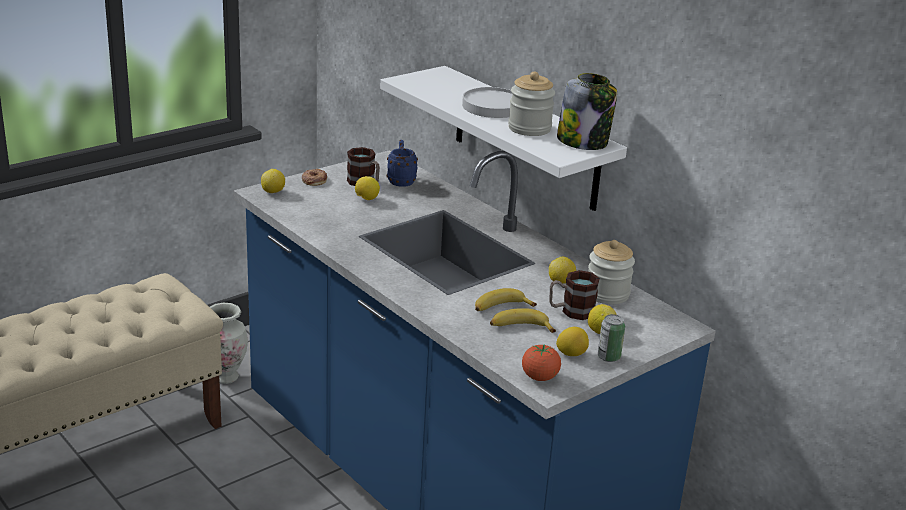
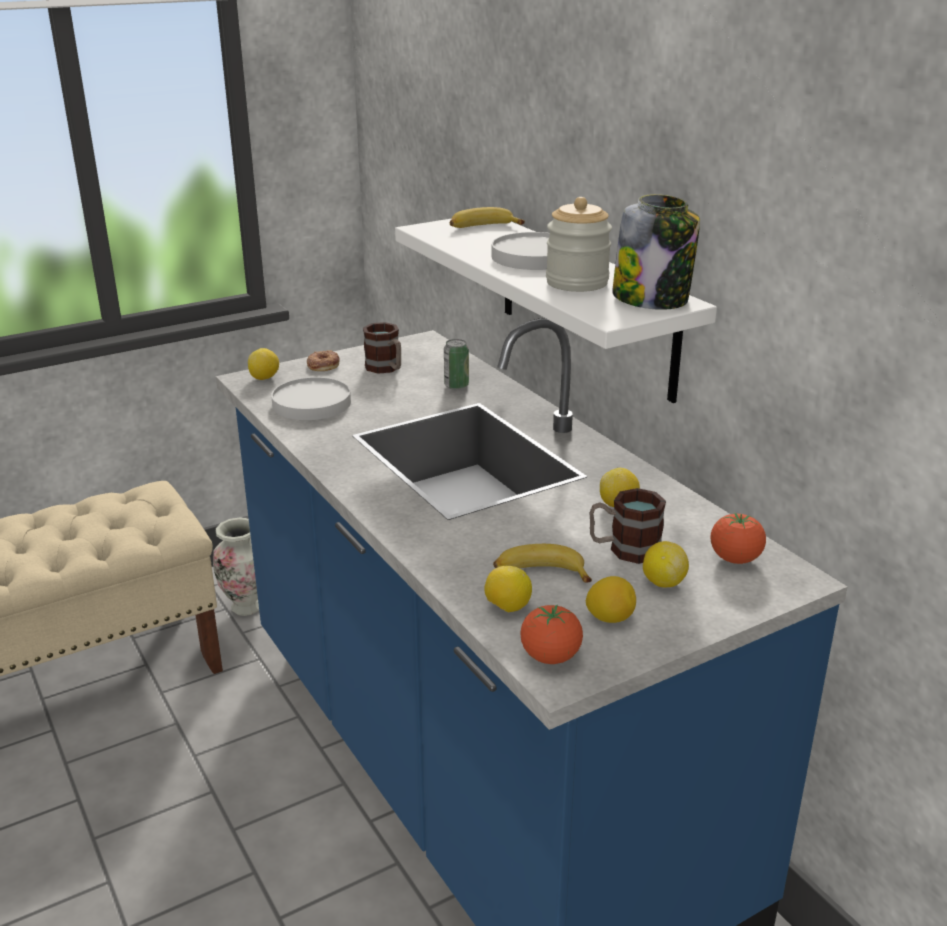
camera: 10 degrees right, 0 degrees up
(318, 212) = (312, 403): none -> white plate
(366, 199) = (381, 388): lemon -> lemon (507, 608)
(401, 180) = (435, 366): blue mug -> none
(501, 308) = (519, 541): banana -> banana (483, 227)
(607, 294) = (684, 524): jar -> none
(608, 357) = (669, 626): can -> can (456, 386)
(643, 315) = (735, 559): none -> tomato

